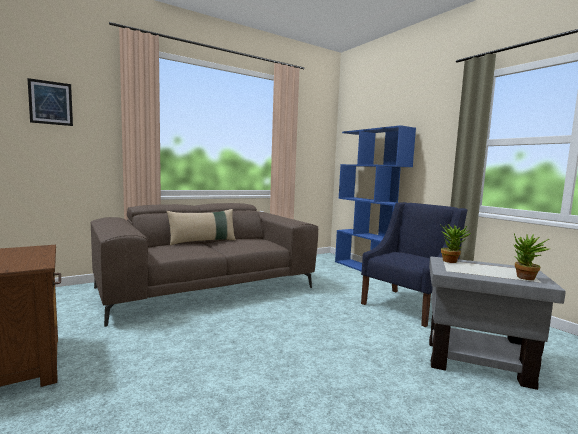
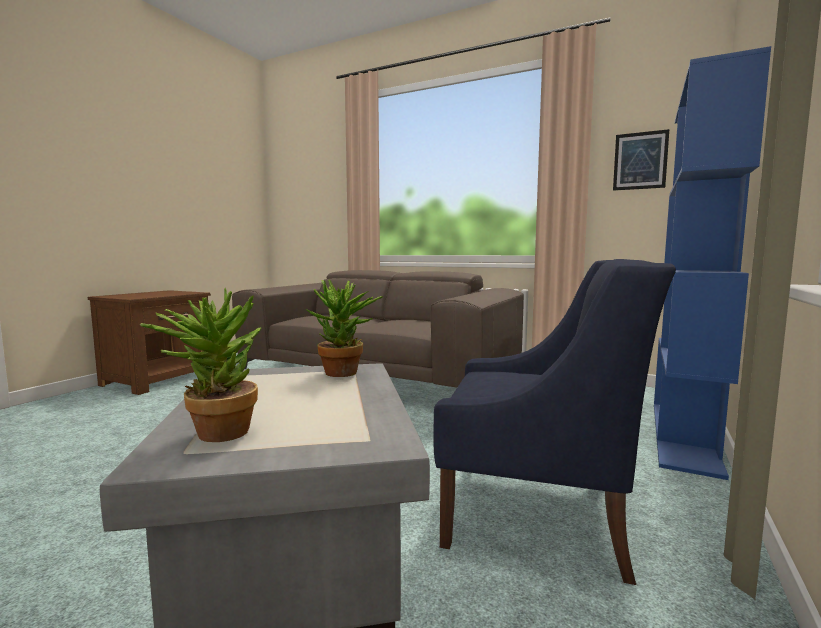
camera: 60 degrees right, 0 degrees up
(51, 103) = (304, 173): picture -> picture (640, 161)
(203, 242) = (378, 317): beige pillow -> none

